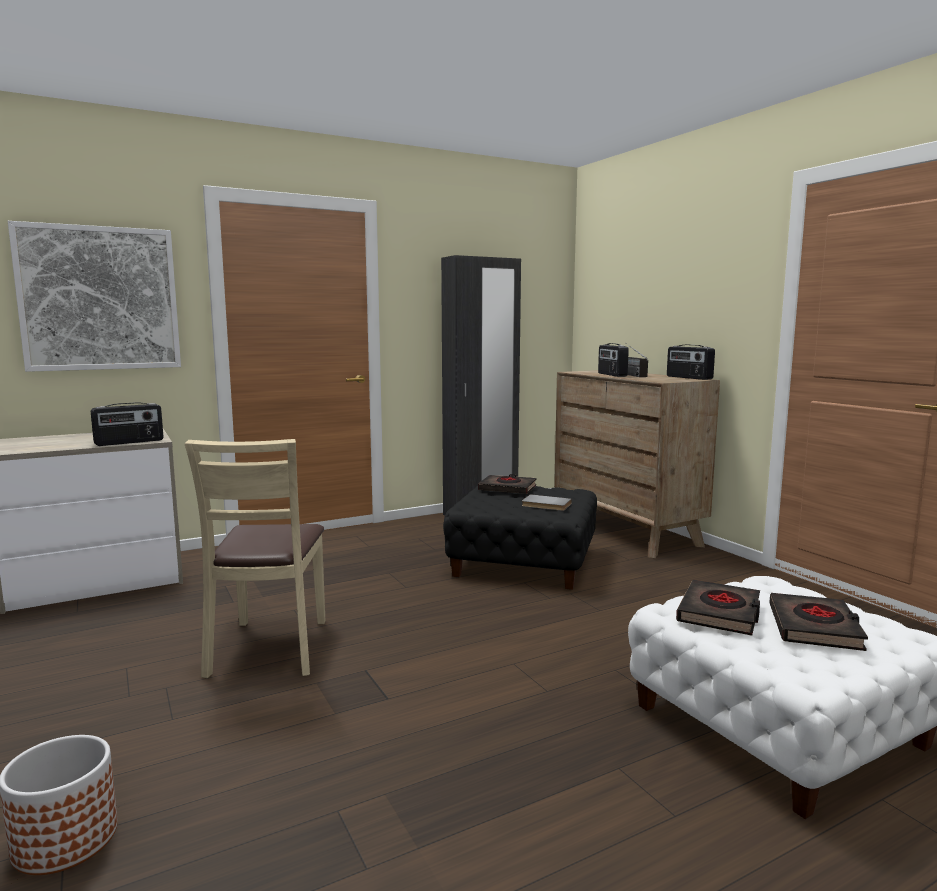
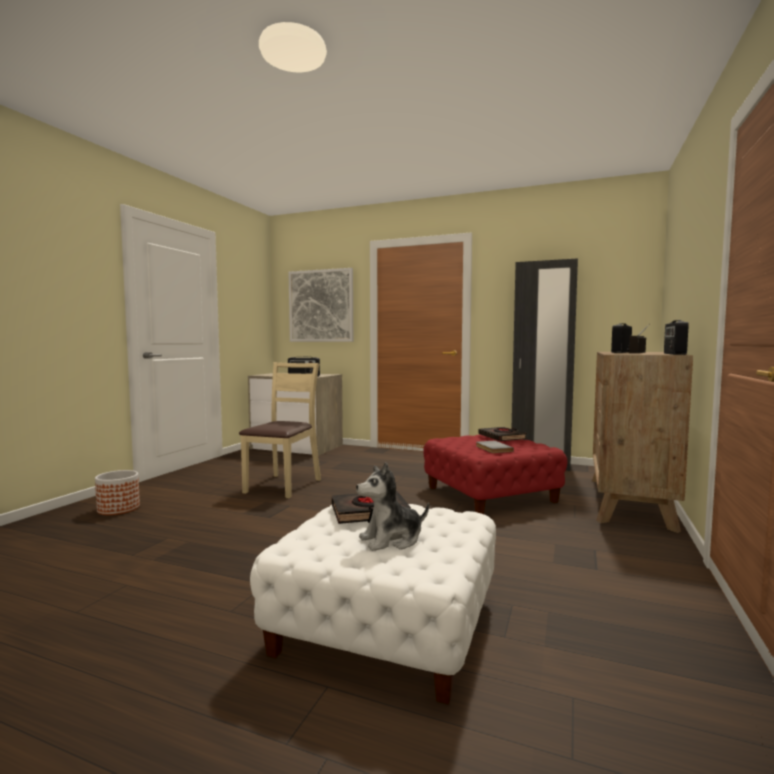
camera: 50 degrees right, 5 degrees down
(269, 648) = (283, 485): beige chair -> beige chair turned 150 degrees clockwise
(524, 562) = (491, 494): black ottoman -> red ottoman
(814, 628) = (391, 540): black book -> plush toy

